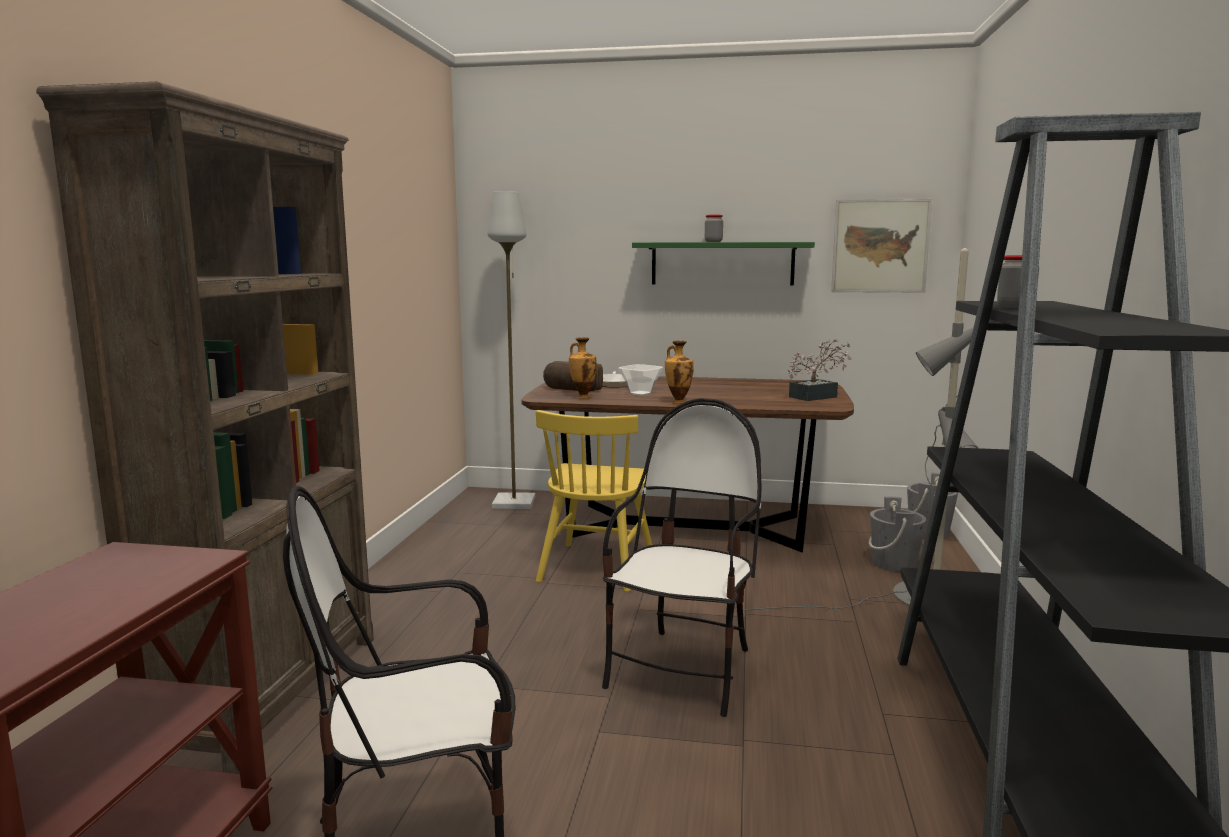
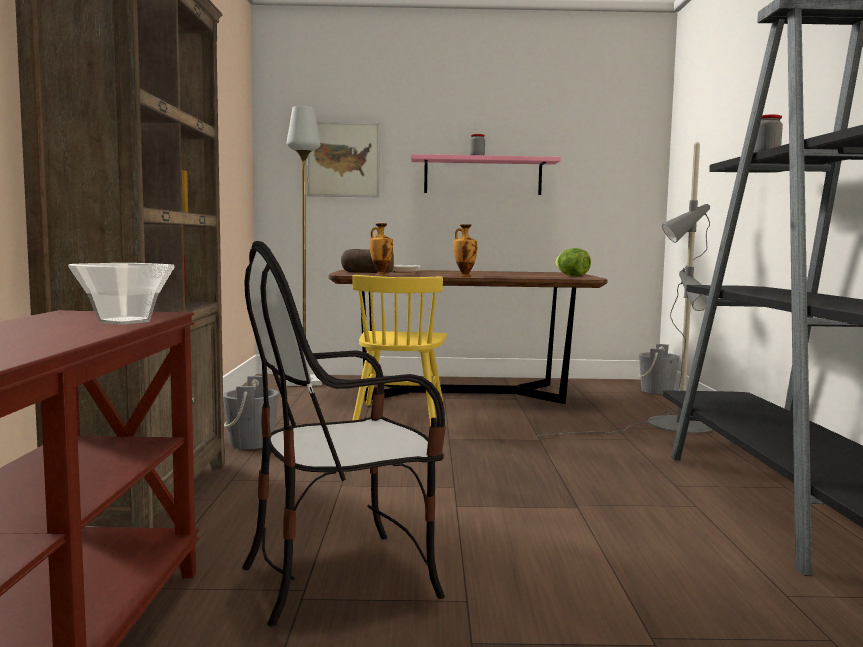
camera: 10 degrees left, 5 degrees down
(639, 393) = (426, 274): bowl -> bowl (122, 322)
(684, 671) = (507, 470): chair -> none
(722, 263) = (483, 176): green shelf -> pink shelf
(817, 396) = (572, 276): potted plant -> lettuce
(880, 246) = (608, 164): picture -> picture (343, 159)
(894, 563) = (640, 408): grey bucket -> grey bucket (251, 443)

